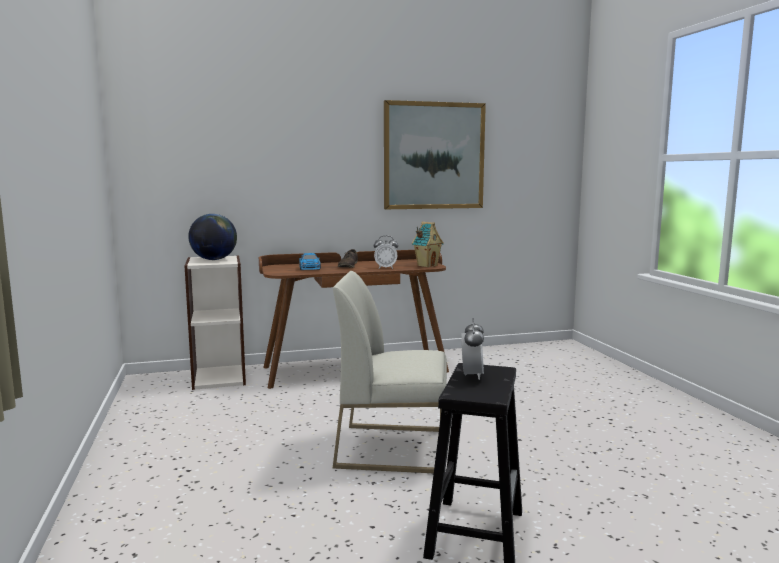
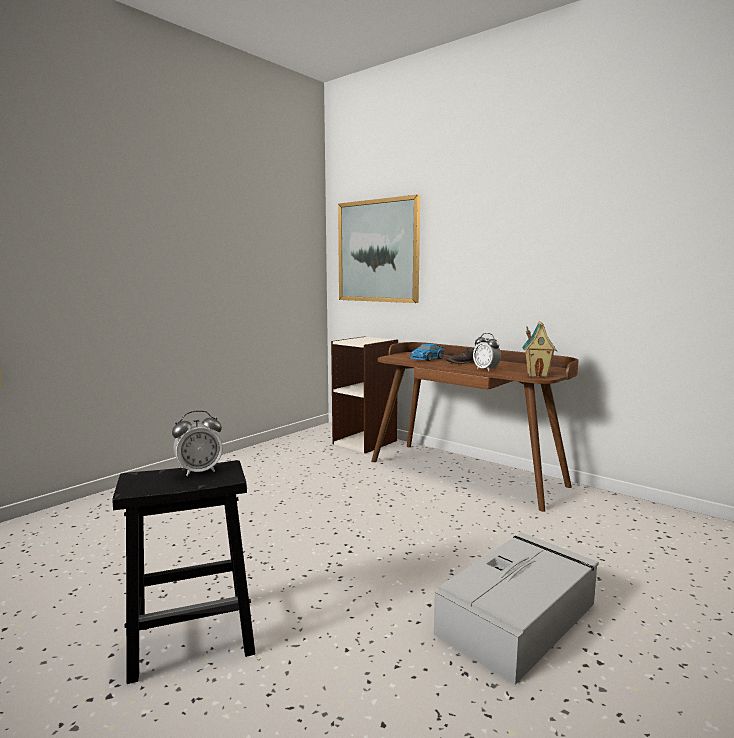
camera: 55 degrees right, 0 degrees up
(214, 259) = (366, 340): globe -> none
(393, 447) = (324, 543): white chair -> none
(434, 156) = (603, 240): picture -> picture (378, 251)
(556, 421) = (518, 617): none -> grey storage box

